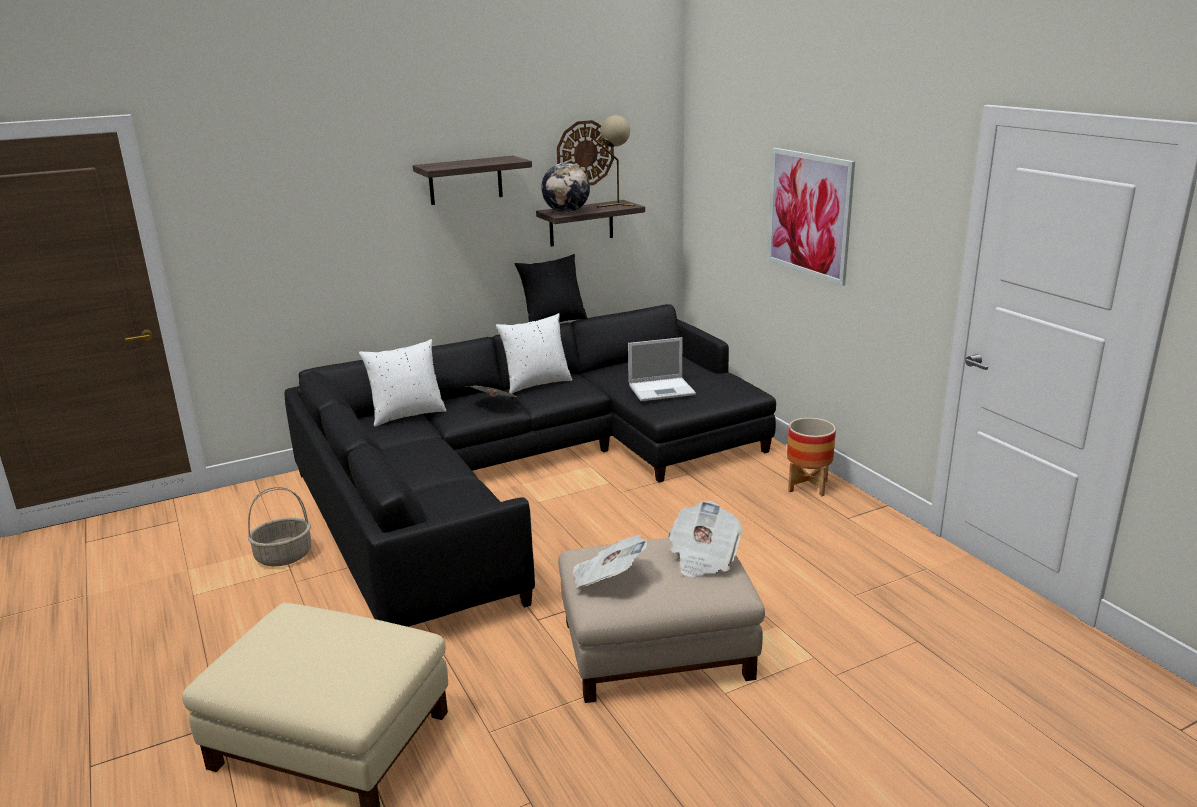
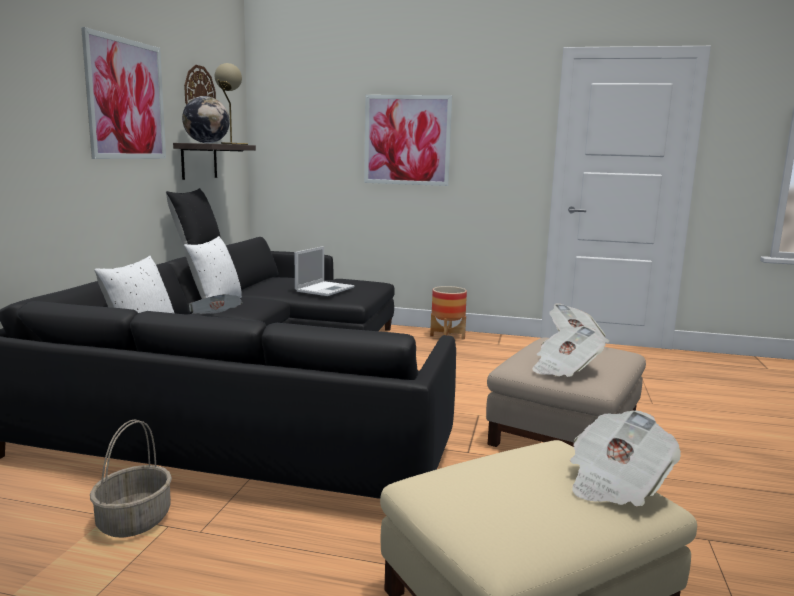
camera: 50 degrees left, 10 degrees down
(350, 681) = (615, 483): none -> newspaper
(465, 180) = (126, 99): shelf -> picture

